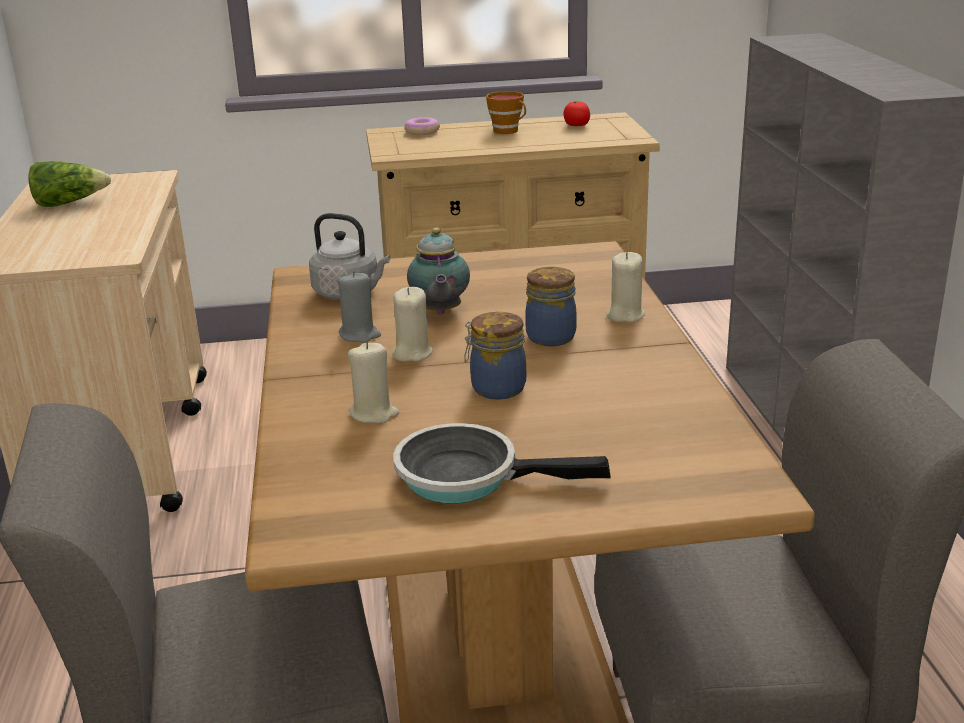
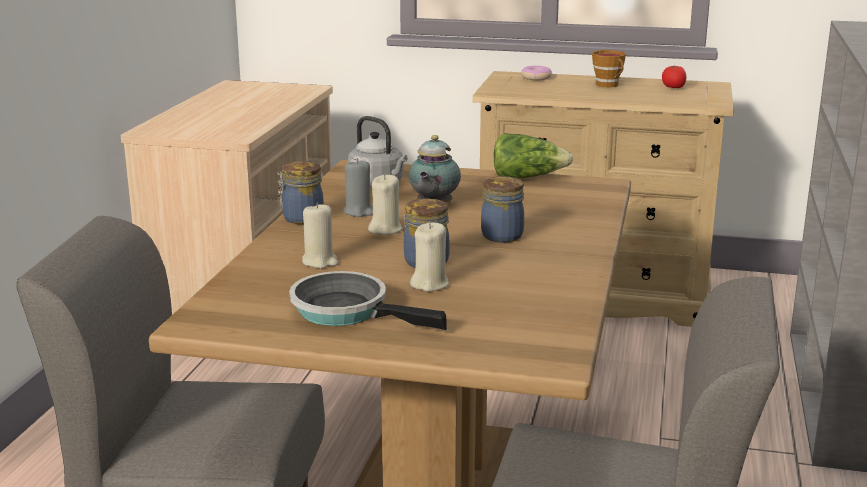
camera: 20 degrees right, 5 degrees down
(69, 203) = (236, 98): lettuce -> lettuce (527, 178)
(297, 357) = (301, 219): none -> jar
(624, 315) = (578, 231): beige candle -> beige candle (430, 284)

